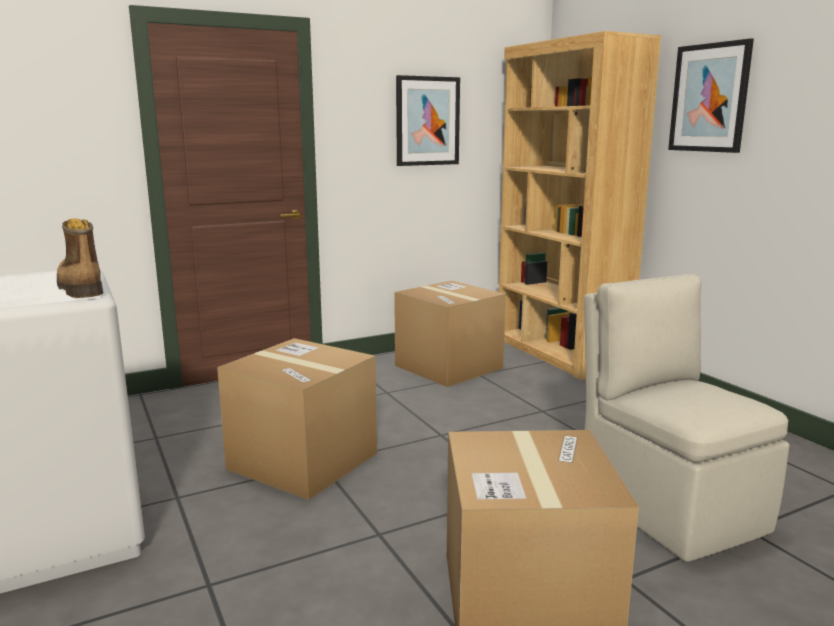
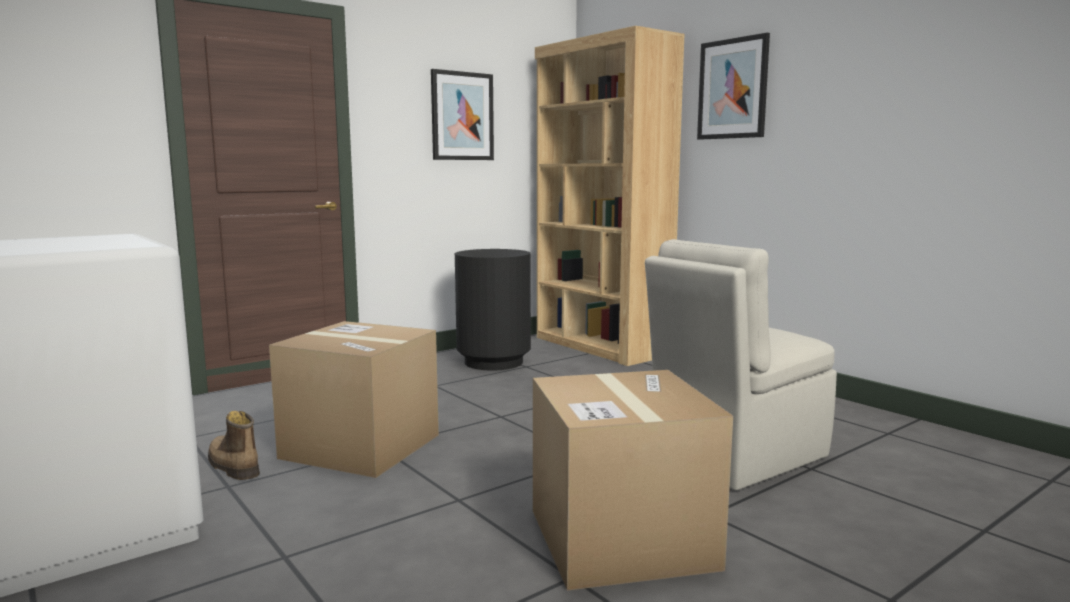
camera: 10 degrees left, 5 degrees down
(79, 289) = (131, 242): boot -> boot (232, 467)
(448, 367) = (493, 362): cardboard box -> black trash can
(668, 505) = (735, 456): beige chair -> beige chair turned 90 degrees counterclockwise

